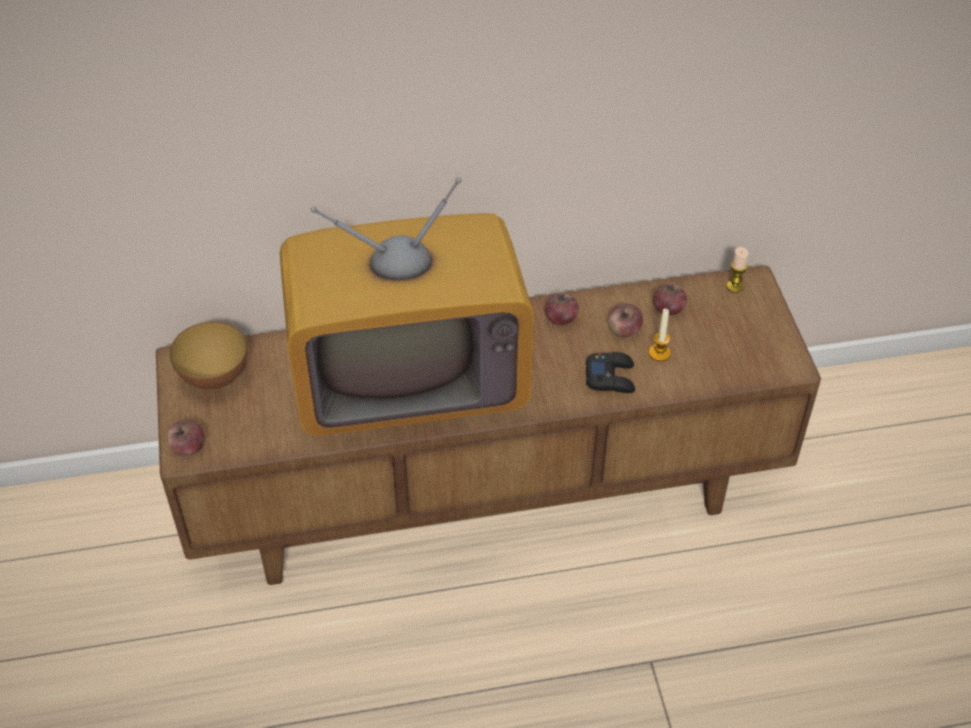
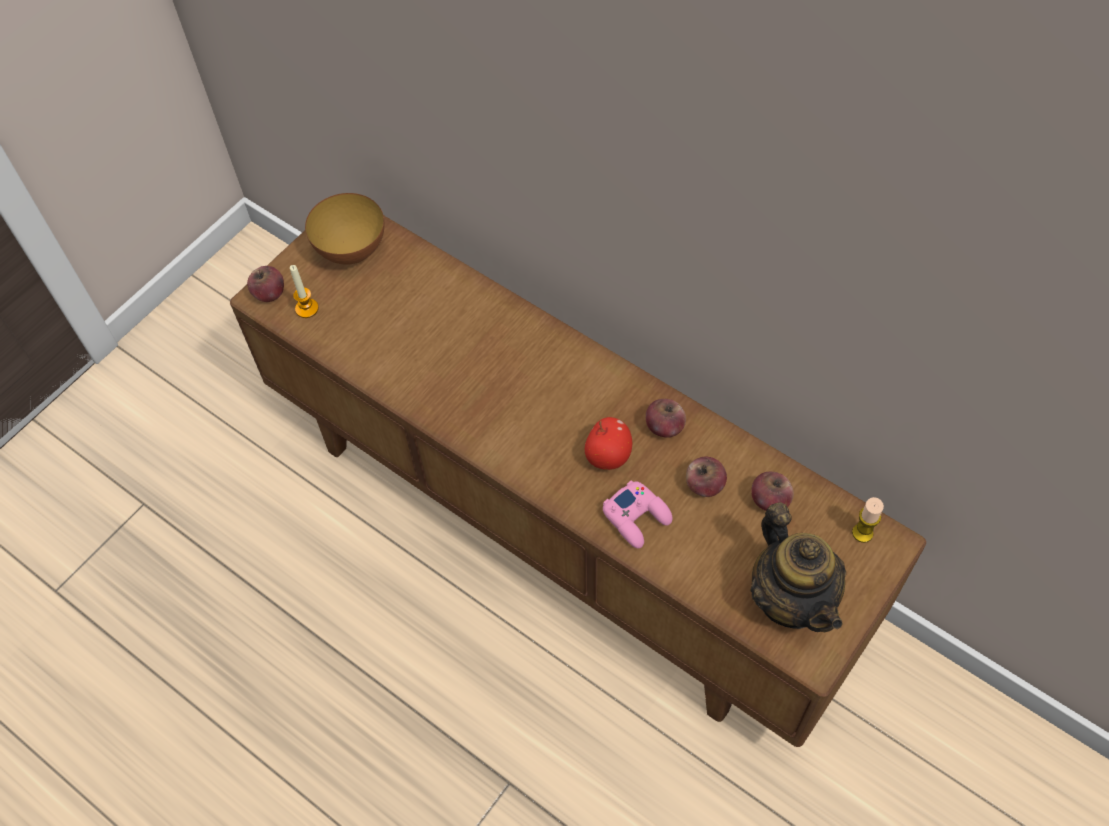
camera: 50 degrees right, 10 degrees up
(408, 375) = (483, 370): television -> none
(550, 360) = (608, 456): none -> apple
(610, 377) = (637, 517): black game controller -> pink game controller
(659, 353) = (708, 534): candle -> candle (307, 308)
(743, 348) = (791, 598): none -> teapot

